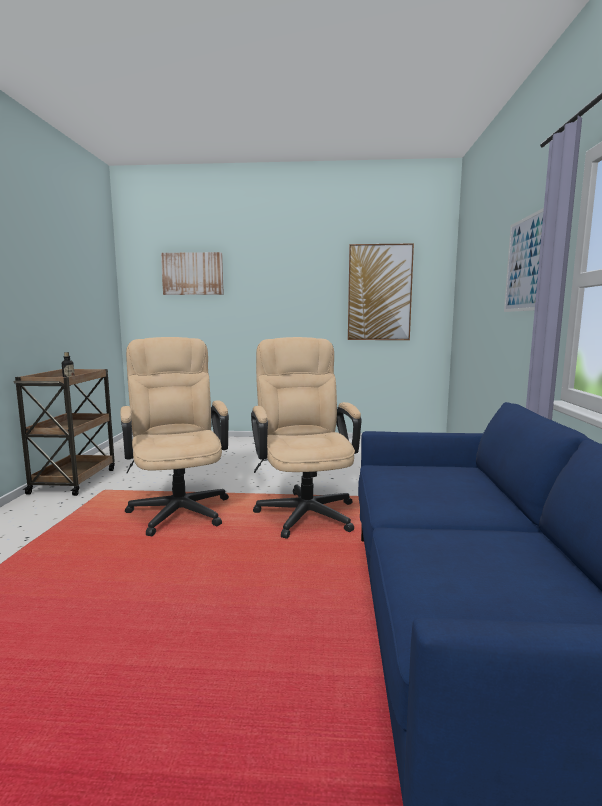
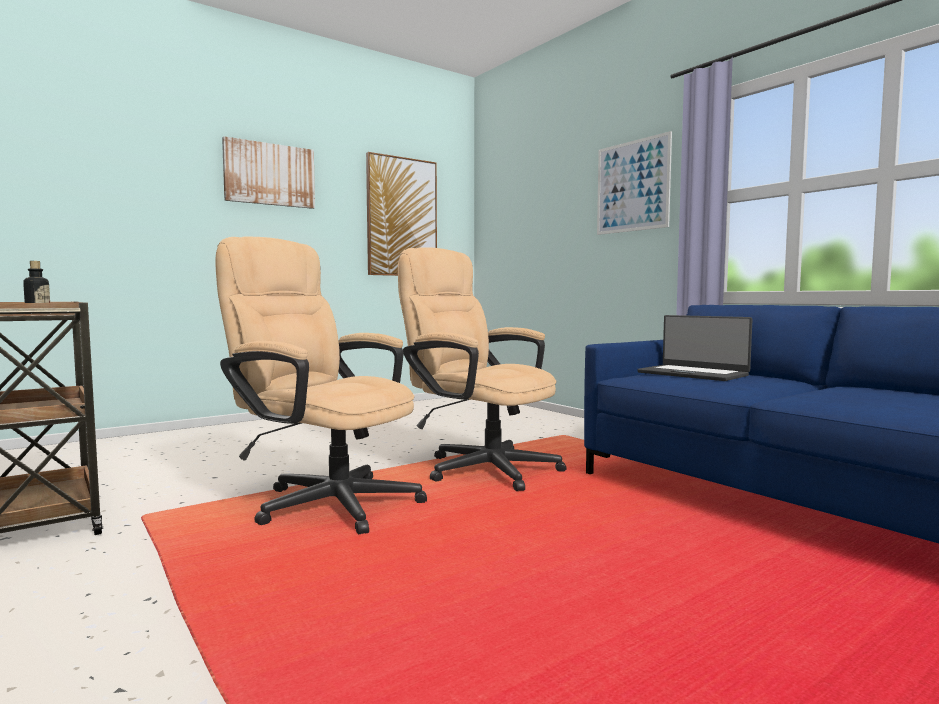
camera: 40 degrees left, 5 degrees down
(192, 274) = (132, 161): picture -> picture (269, 174)
(441, 477) = (693, 374): none -> laptop

